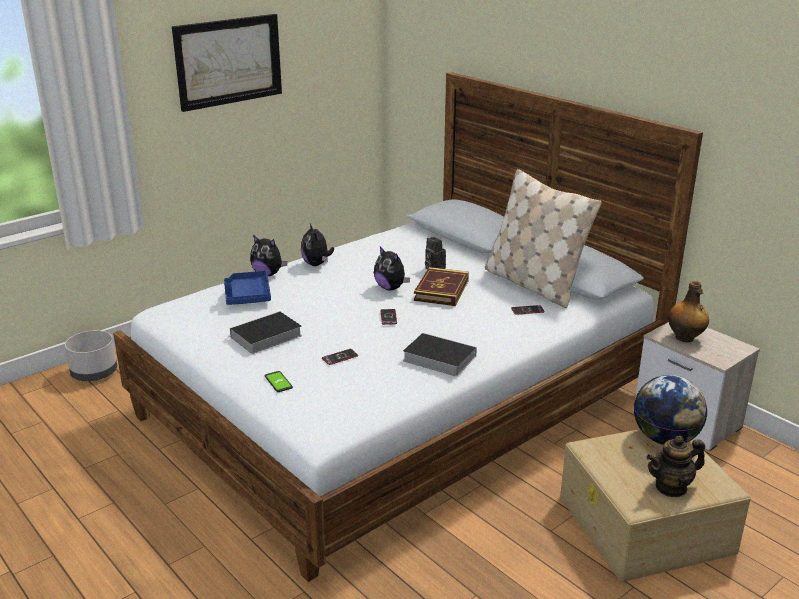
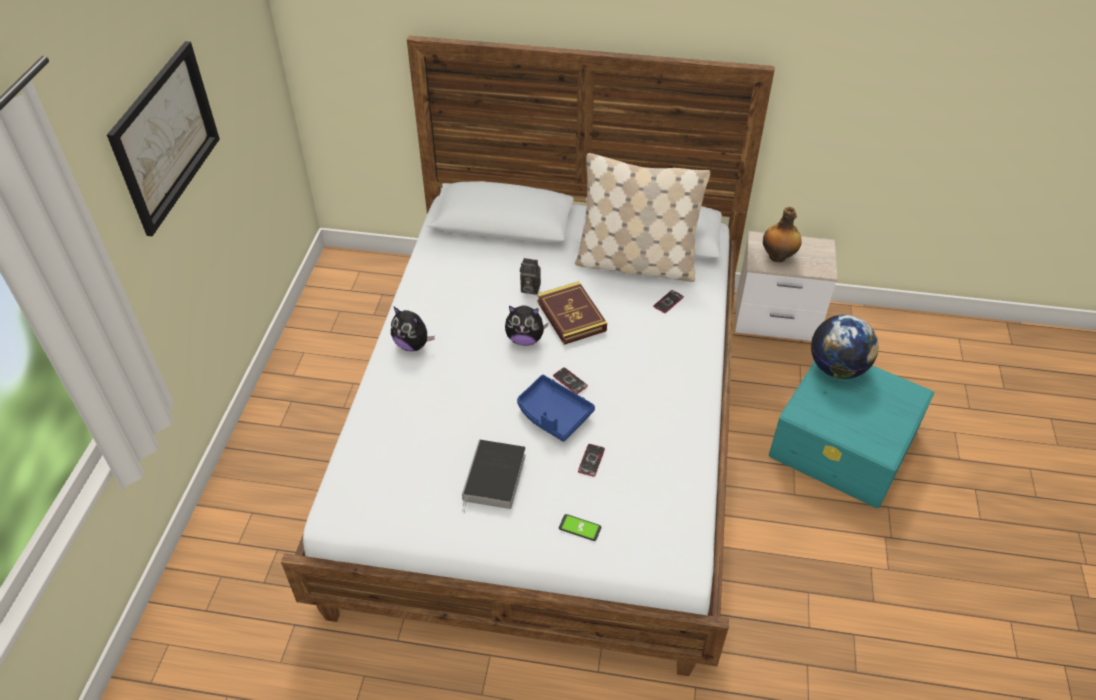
camera: 40 degrees left, 20 degrees up
(94, 372) = (200, 596): grey planter -> none
(247, 296) = (407, 434): blue tray -> blue tray (553, 414)
(268, 274) = (380, 387): plush toy -> none
(437, 358) = (668, 408): book -> none
(645, 525) = (844, 444): beige storage box -> turquoise storage box
(671, 487) = (886, 416): teapot -> none

